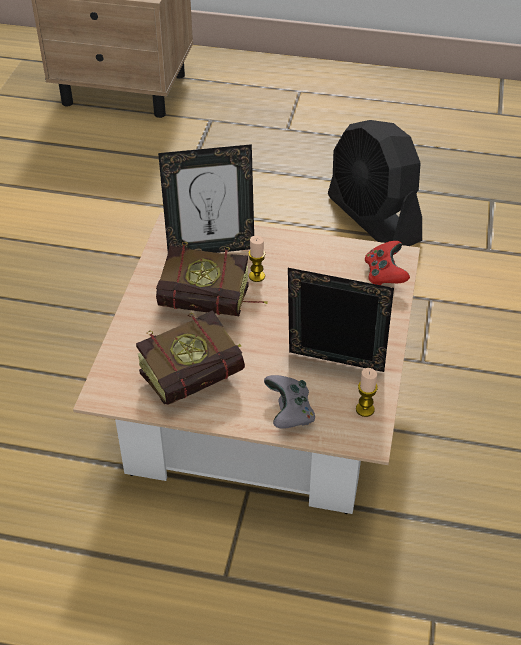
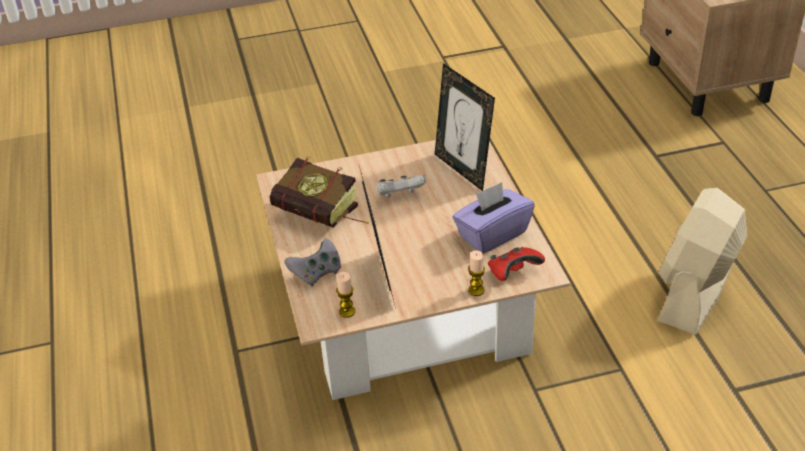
camera: 65 degrees right, 5 degrees down
(214, 306) = (400, 196): book -> white game controller
(256, 276) = (451, 204): candle -> candle (476, 290)
(322, 267) = (492, 234): none -> purple tissue box
(373, 219) = (695, 292): black fan -> beige fan

